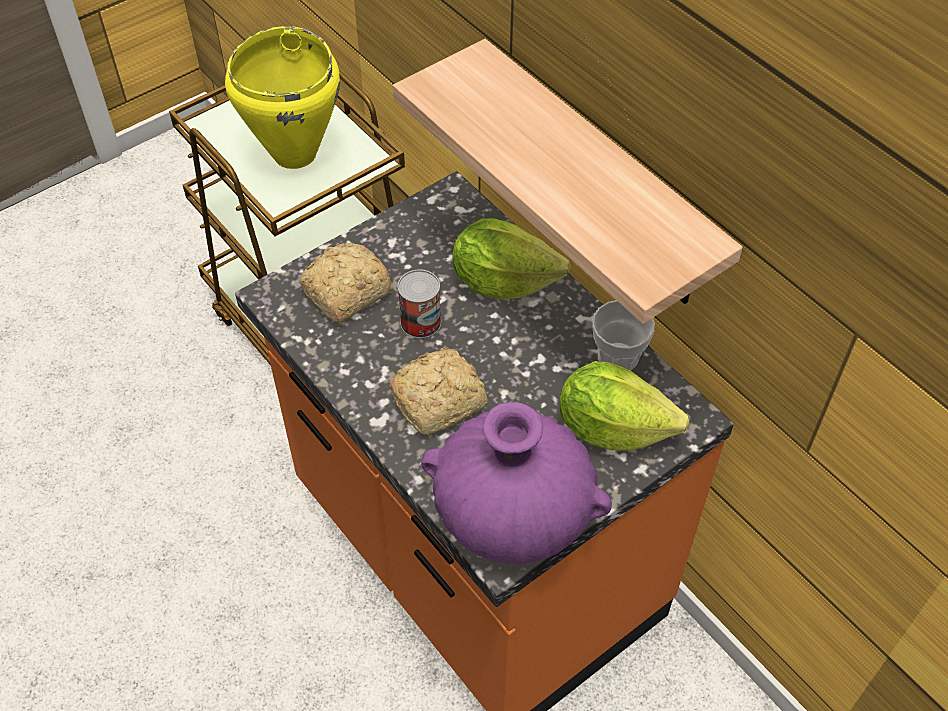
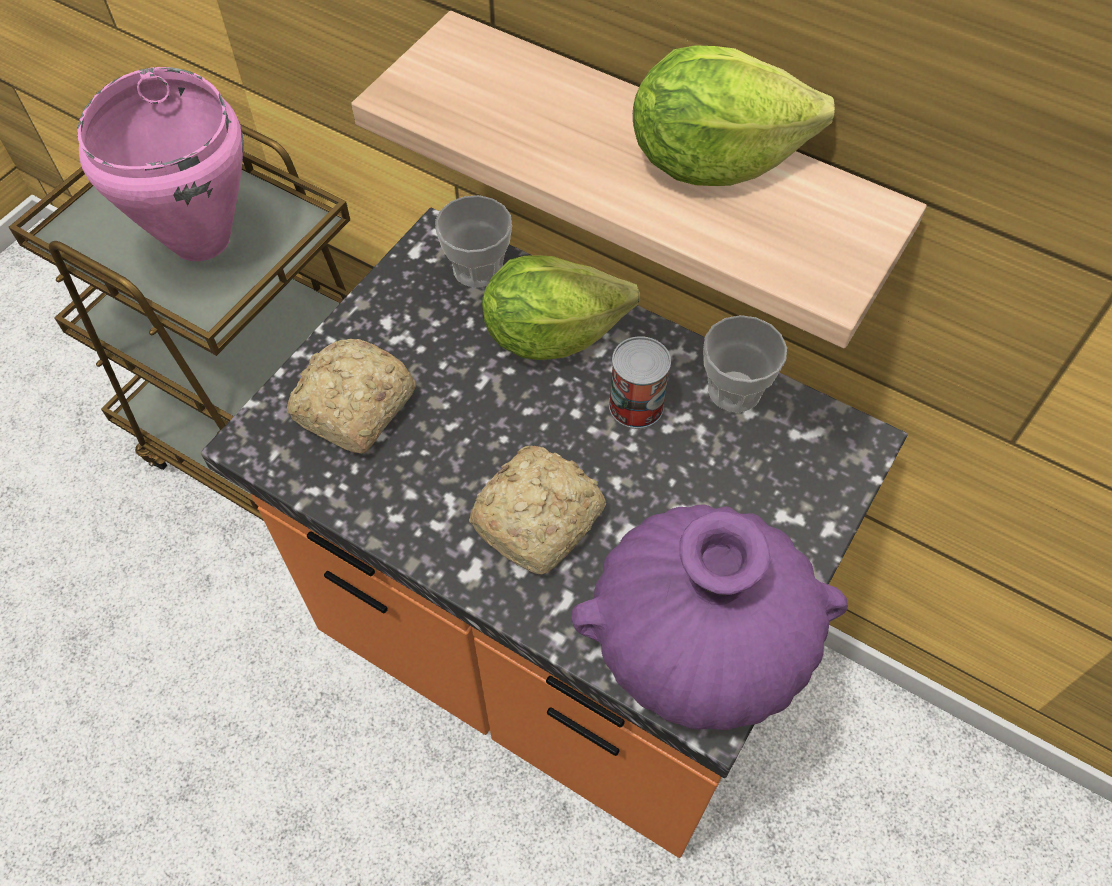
camera: 20 degrees left, 5 degrees up
(293, 154) = (200, 241): yellow cooking pot -> pink cooking pot
(420, 322) = (469, 419): can -> can (636, 405)
(471, 222) = (477, 268): none -> cup
(612, 428) = (770, 485): lettuce -> lettuce (713, 160)

